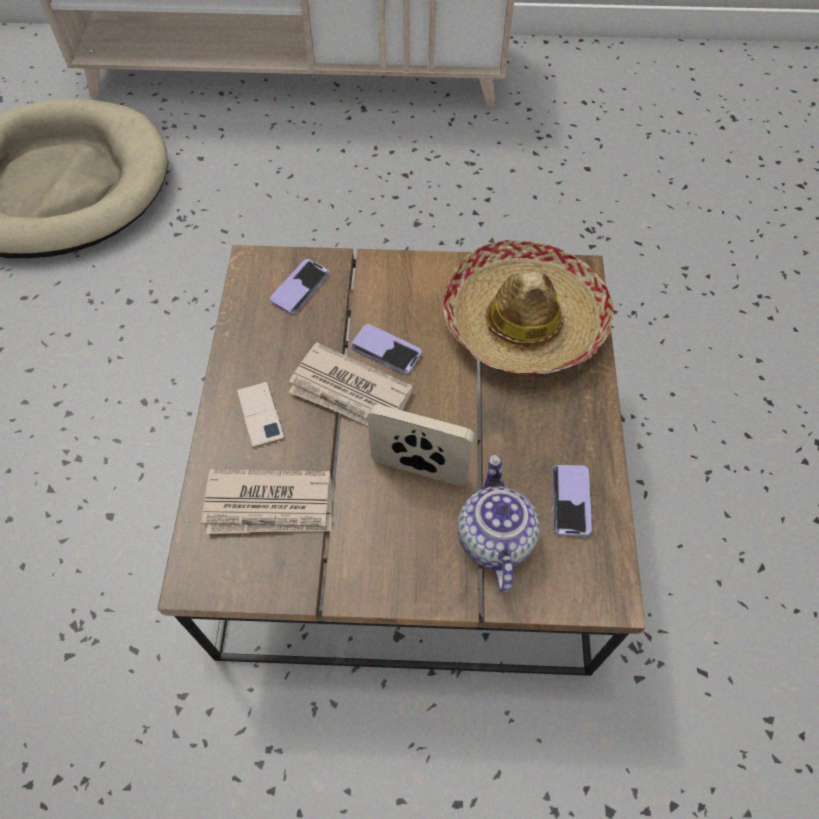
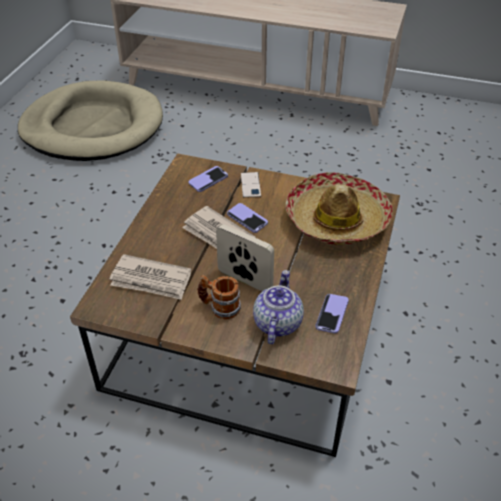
camera: 15 degrees right, 15 degrees down
(260, 414) = (162, 236): phone -> phone (250, 185)
(396, 530) = (219, 307): none -> mug

